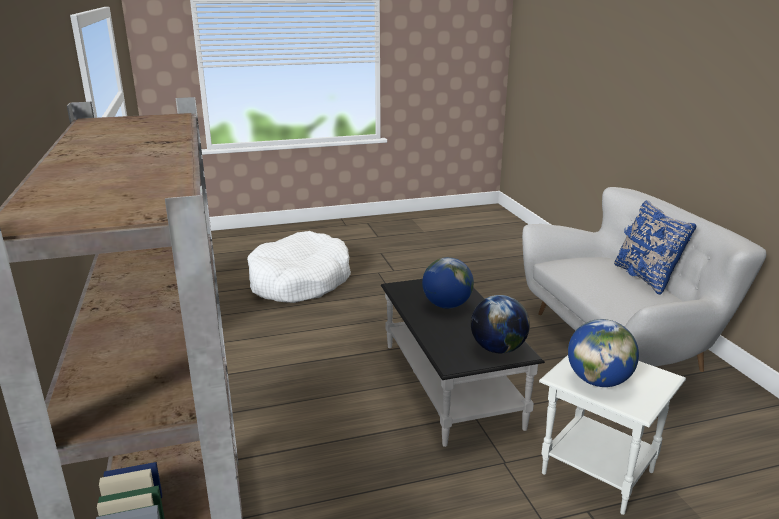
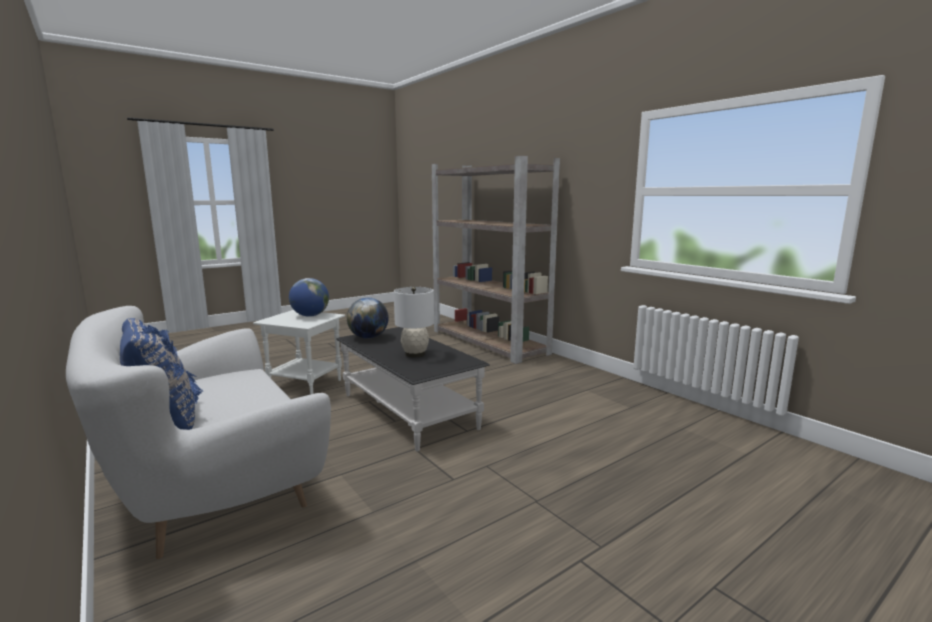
camera: 160 degrees right, 10 degrees down
(299, 281) = (685, 493): white dog bed -> none
(447, 305) = (415, 354): globe -> white table lamp

